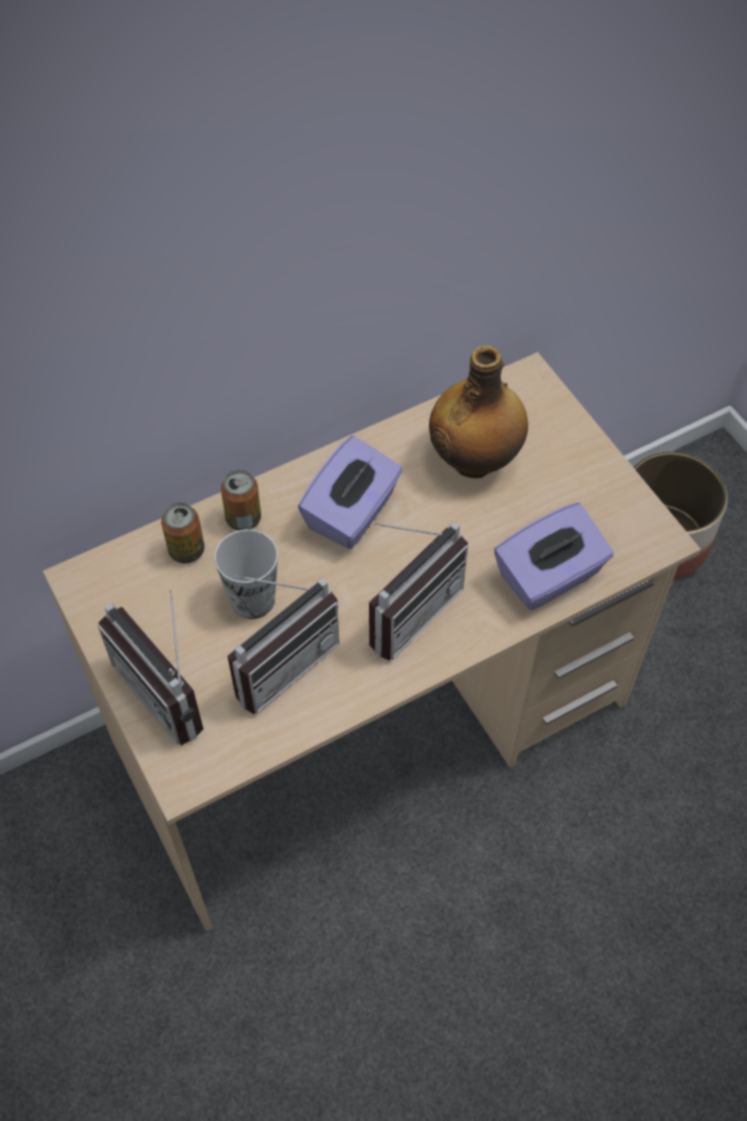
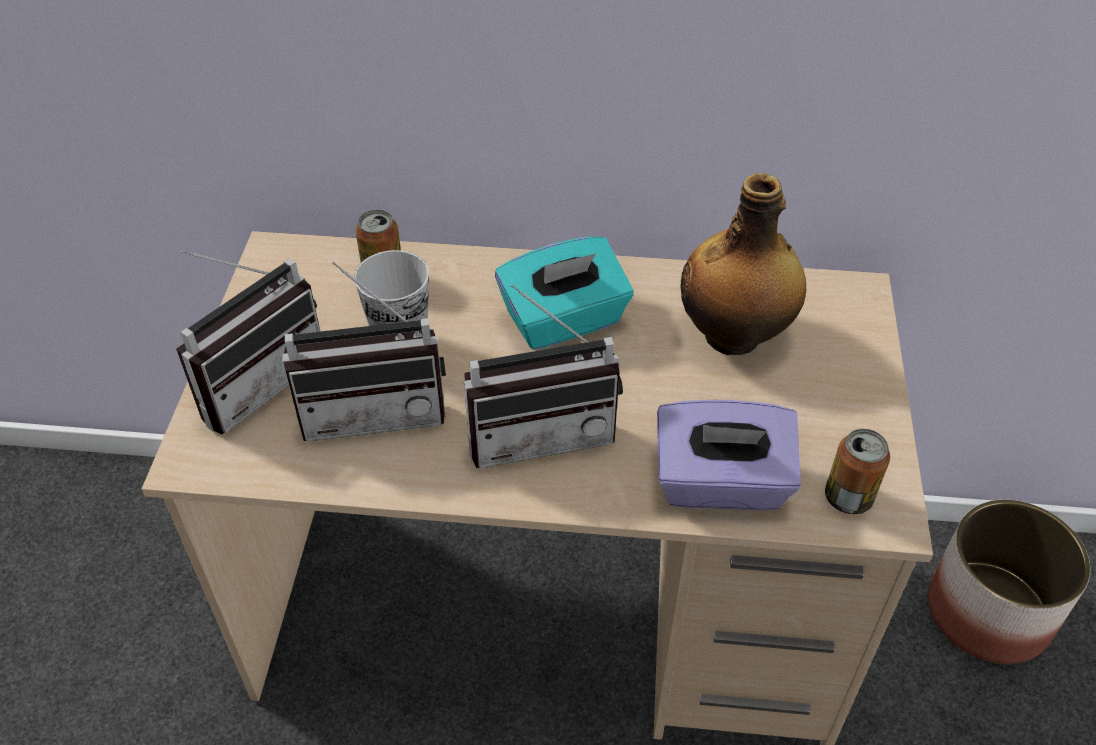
camera: 35 degrees right, 10 degrees down
(171, 690) = (256, 380): radio -> radio turned 135 degrees counterclockwise
(243, 518) = (458, 275): can -> can (848, 498)
(352, 513) = (564, 321): purple tissue box -> turquoise tissue box

